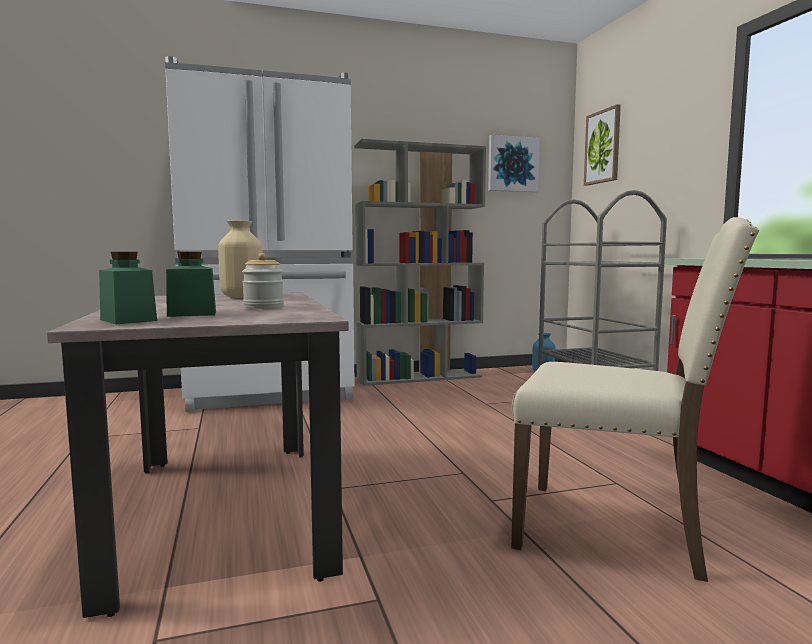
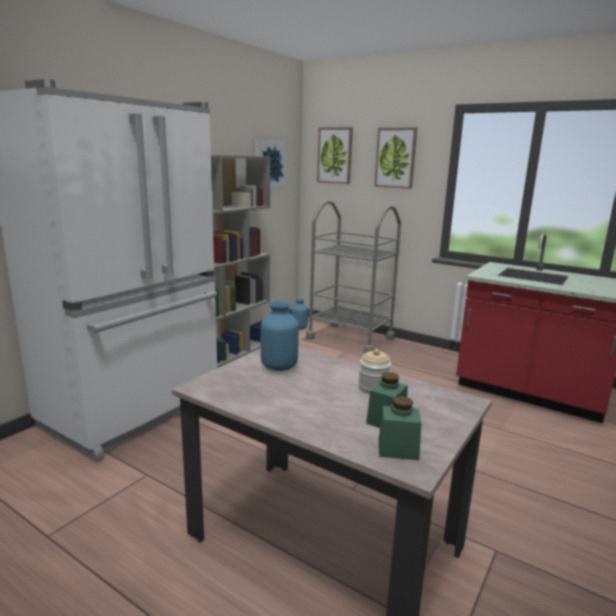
camera: 40 degrees left, 10 degrees up
(241, 297) = (278, 367): beige vase -> blue vase
(614, 530) = (508, 452): beige chair -> none
(665, 130) = (395, 158): none -> picture

